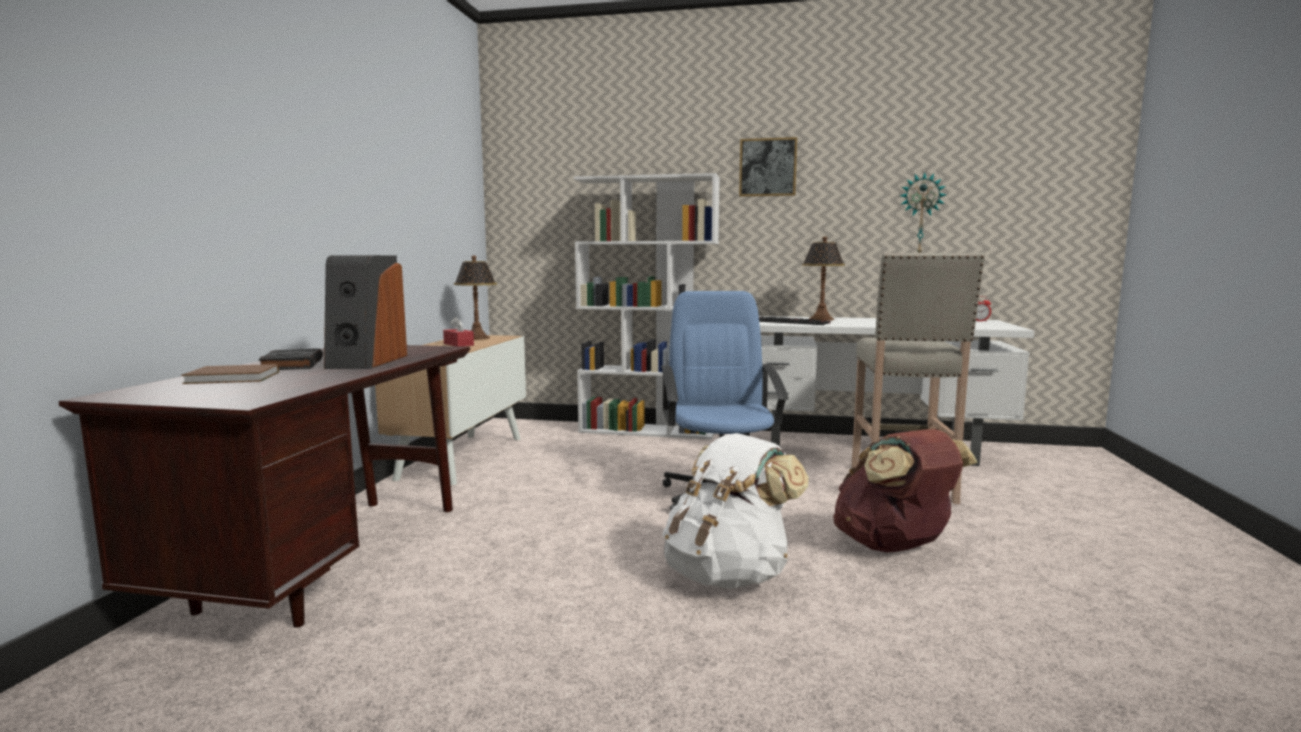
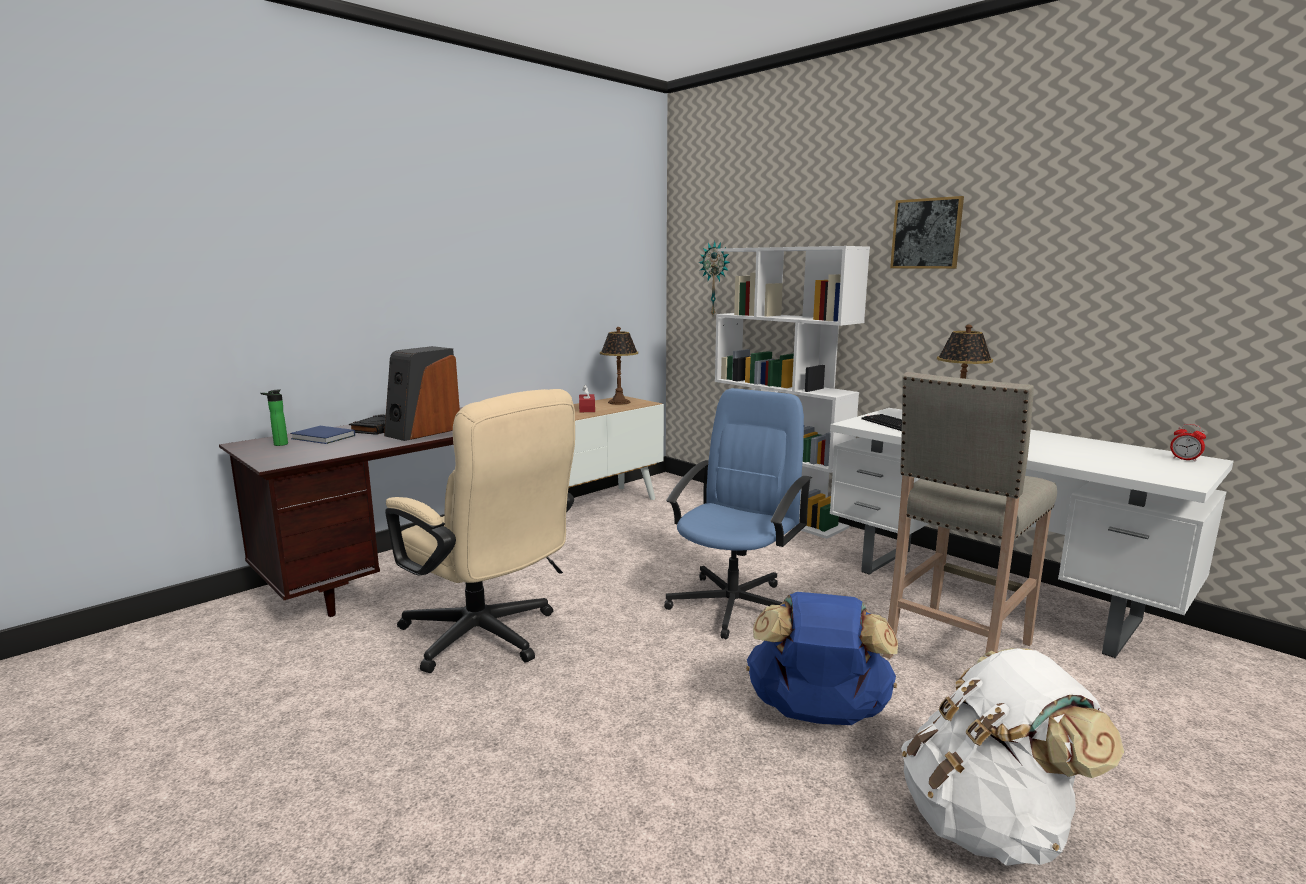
camera: 35 degrees right, 5 degrees up
(182, 389) = (278, 445): none -> bottle
(234, 378) = (323, 437): brown book -> blue book
(546, 584) = (487, 639): none -> beige office chair
(728, 574) = (620, 682): white backpack -> white backpack (988, 823)
(894, 546) = (816, 715): brown backpack -> blue backpack
(921, 214) = (1125, 298): wall clock -> wall clock (715, 279)

